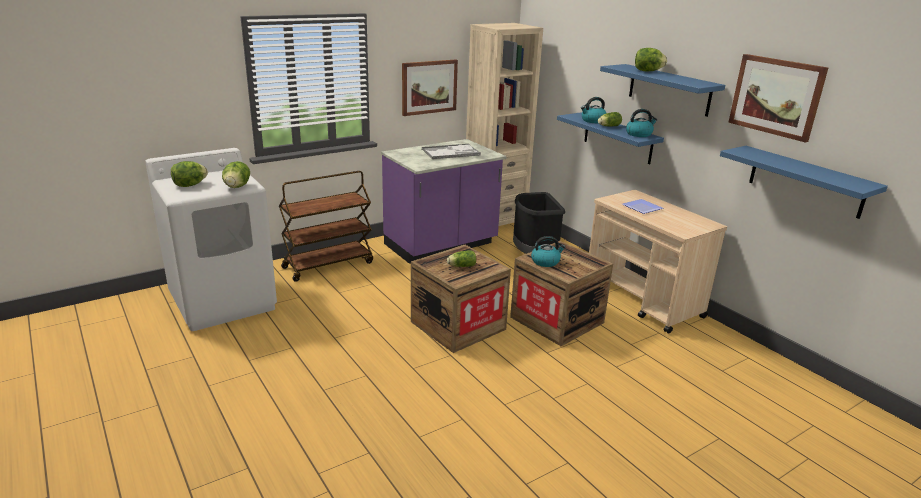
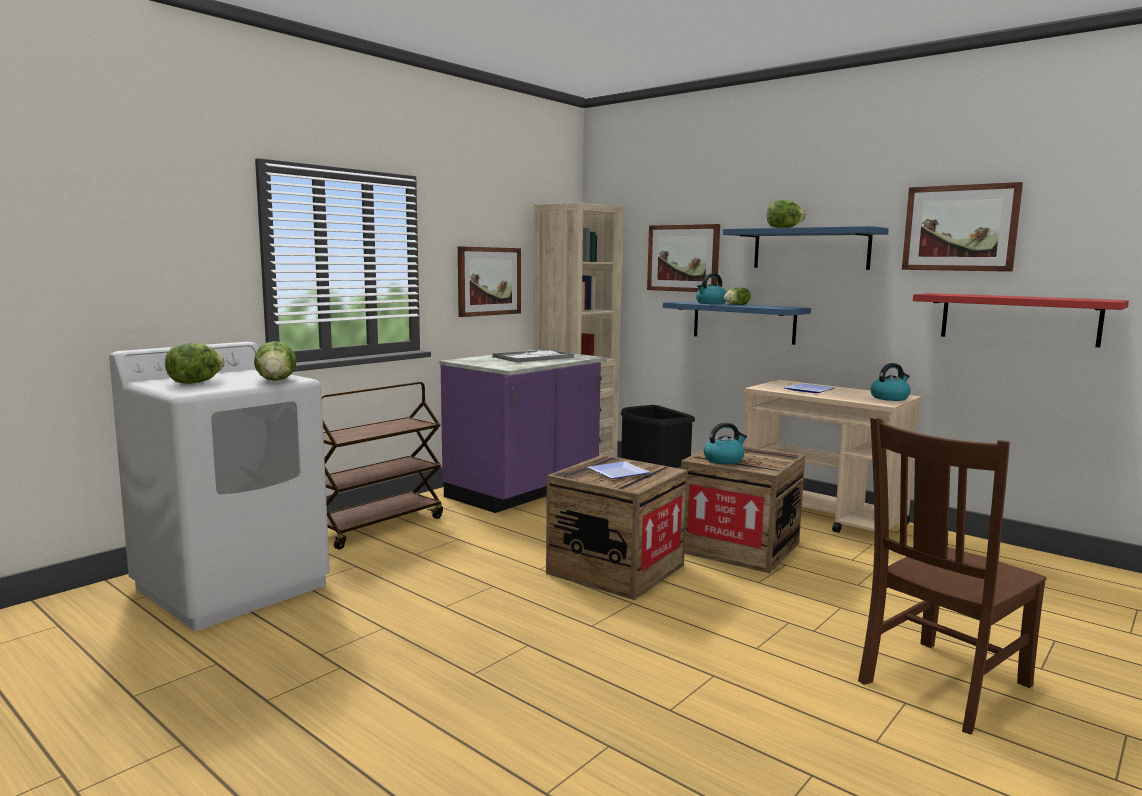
camera: 15 degrees left, 15 degrees down
(461, 266) = (620, 473): lettuce -> plate
(582, 77) = (683, 258): none -> picture
(603, 455) = (941, 685): none -> brown chair
(639, 134) = (780, 306): kettle -> kettle (890, 398)
(806, 181) = (1018, 319): blue shelf -> red shelf

